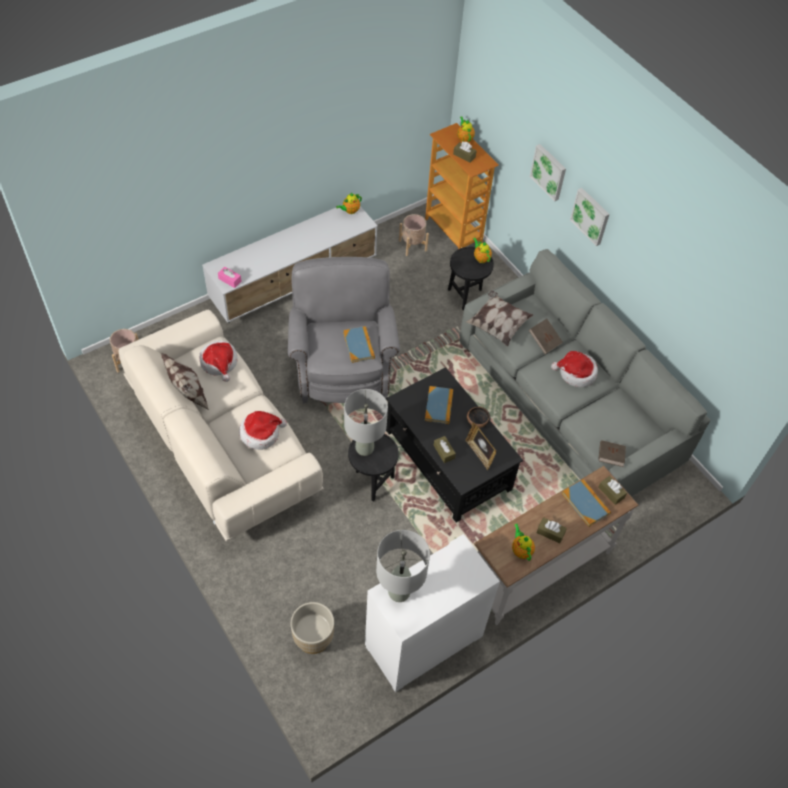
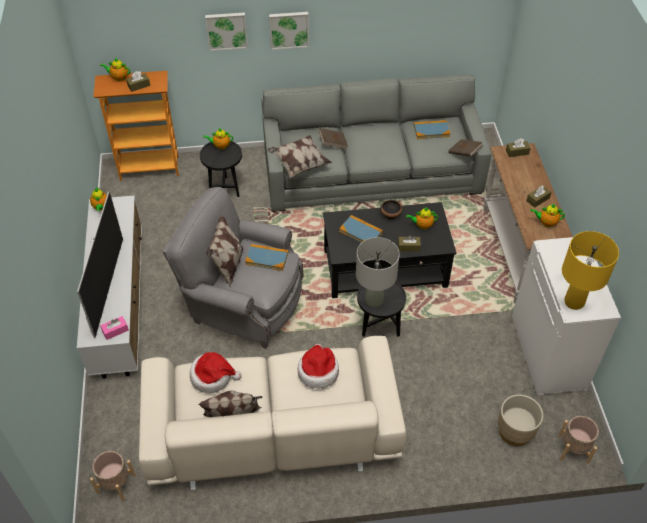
camera: 60 degrees left, 5 degrees down
(270, 255) = (108, 286): none -> television
(334, 323) = (228, 267): none -> pillow
(398, 592) = (574, 302): grey table lamp -> yellow table lamp
(412, 245) = (143, 200): beige planter -> beige planter (573, 449)
(479, 453) = (422, 225): picture frame -> teapot
(576, 373) = (376, 138): hat -> none
(585, 504) = (520, 170): book -> book (431, 131)

